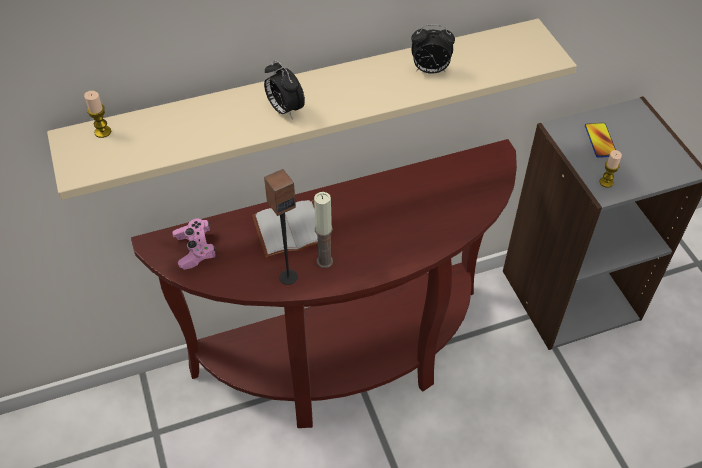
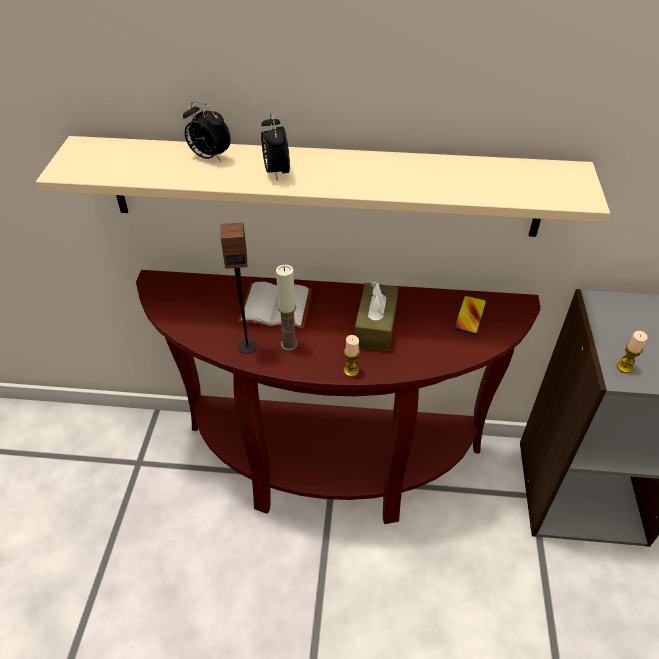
camera: 25 degrees right, 5 degrees down
(103, 132) = (109, 147): candle -> candle (351, 370)
(195, 249) = (185, 296): pink game controller -> none
(390, 216) = (375, 326): none -> brown tissue box
(430, 70) = (442, 177): alarm clock -> alarm clock (209, 157)
(600, 141) = (639, 325): phone -> phone (470, 315)

